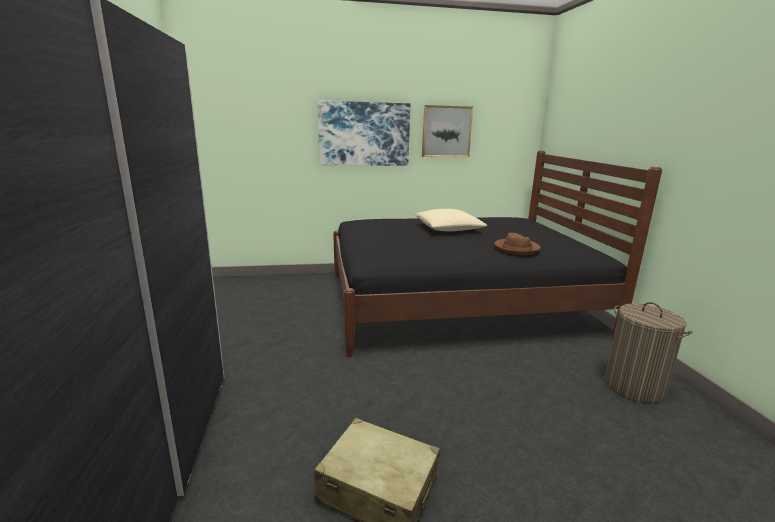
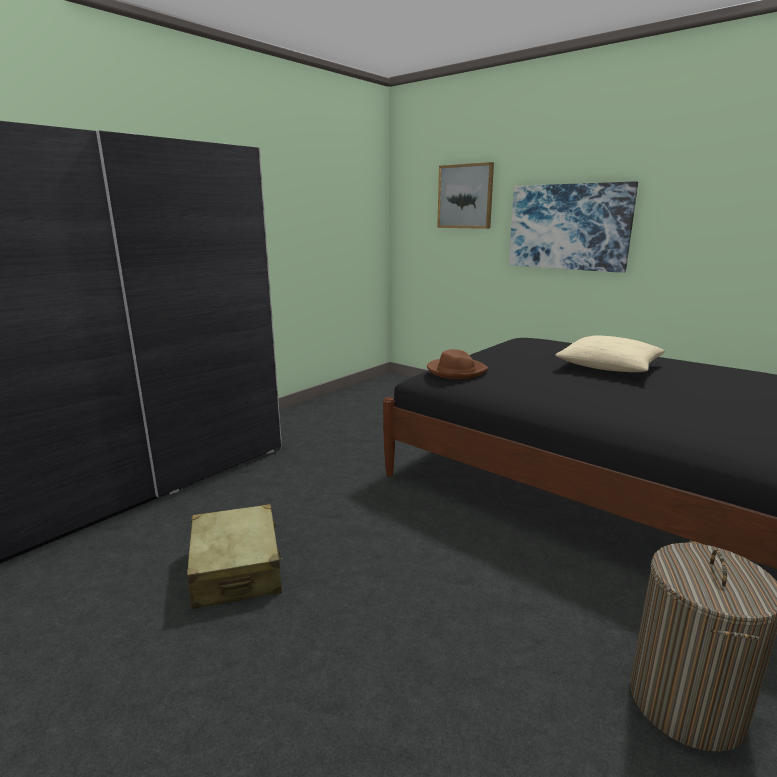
camera: 50 degrees right, 0 degrees up
(446, 131) = (698, 222): picture -> picture (465, 196)
(516, 248) = (640, 409): brown hat -> brown hat (456, 371)

